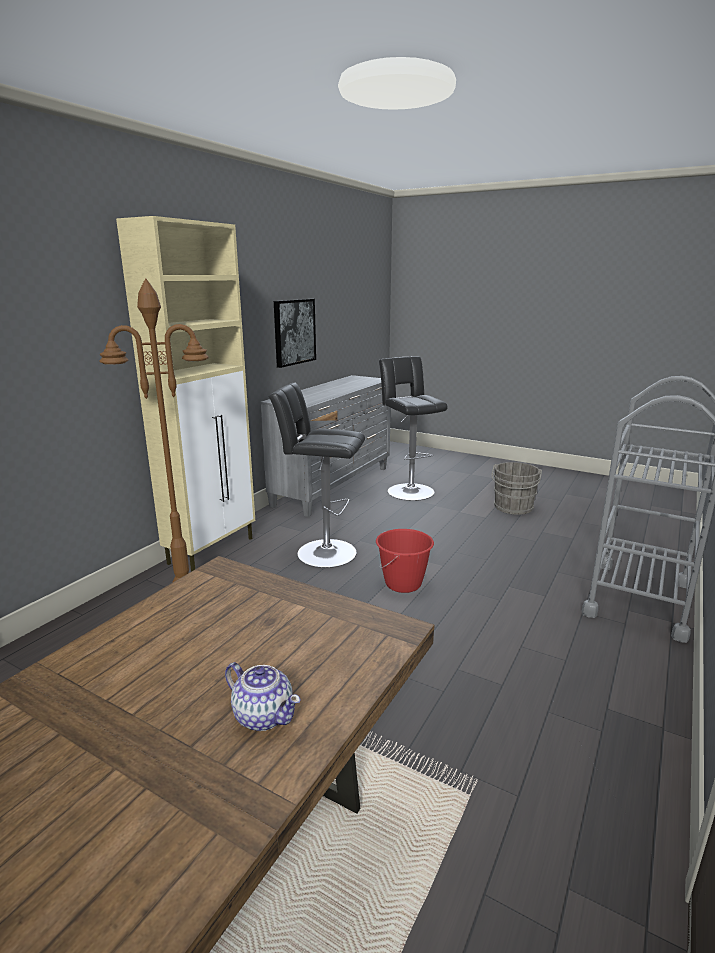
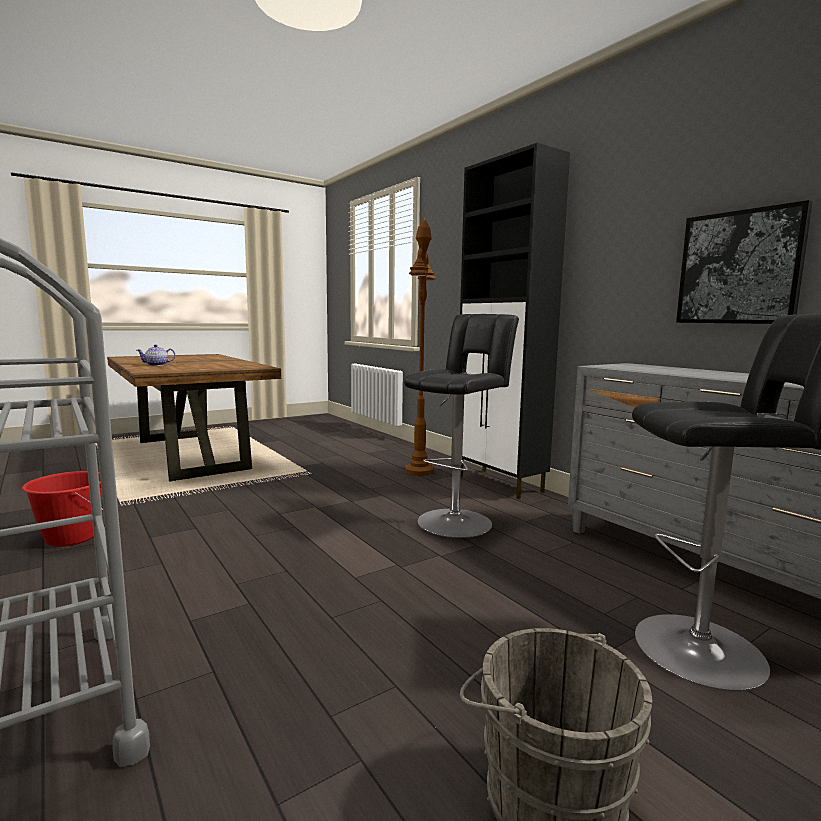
camera: 115 degrees right, 10 degrees down
(212, 550) = (500, 484): beige cabinet -> black cabinet
(403, 584) = (343, 542): red bucket -> red bucket (71, 538)

